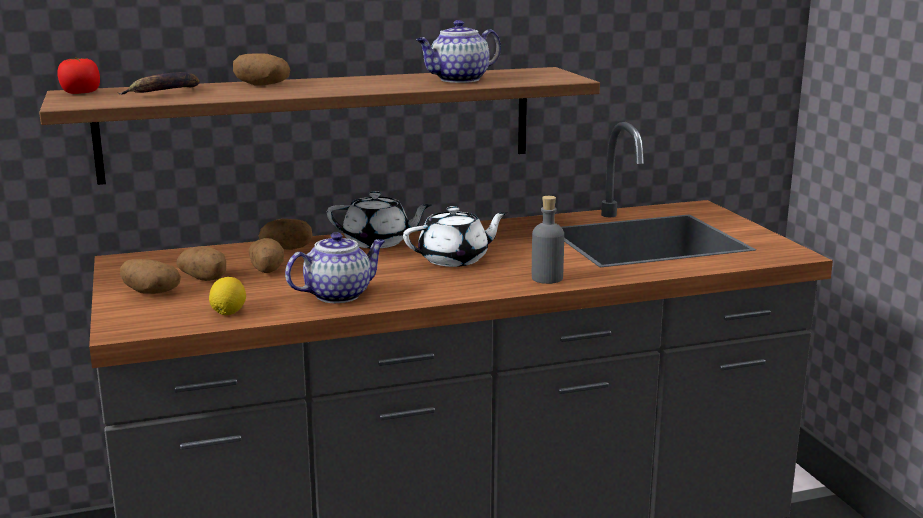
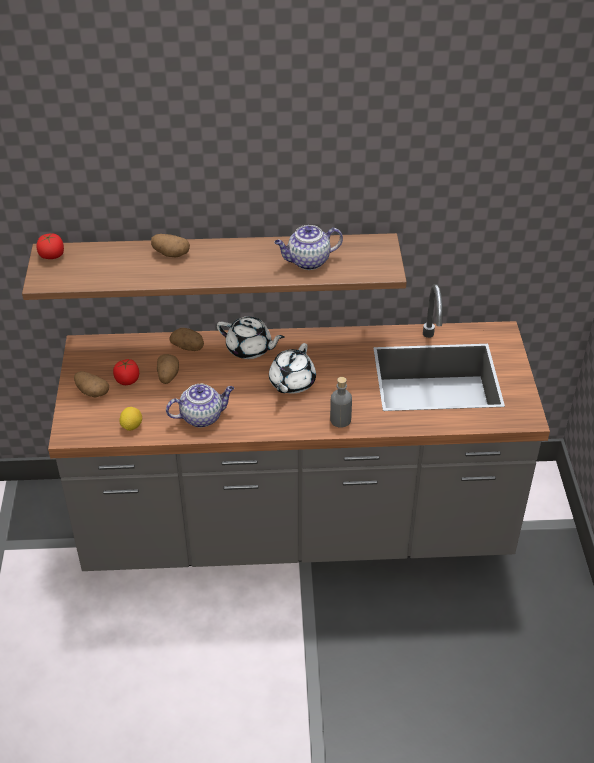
camera: 15 degrees right, 25 degrees up
(165, 92) = (104, 262): banana -> none
(205, 279) = (127, 380): potato -> tomato
(455, 259) = (291, 383): white teapot -> white teapot turned 120 degrees clockwise

